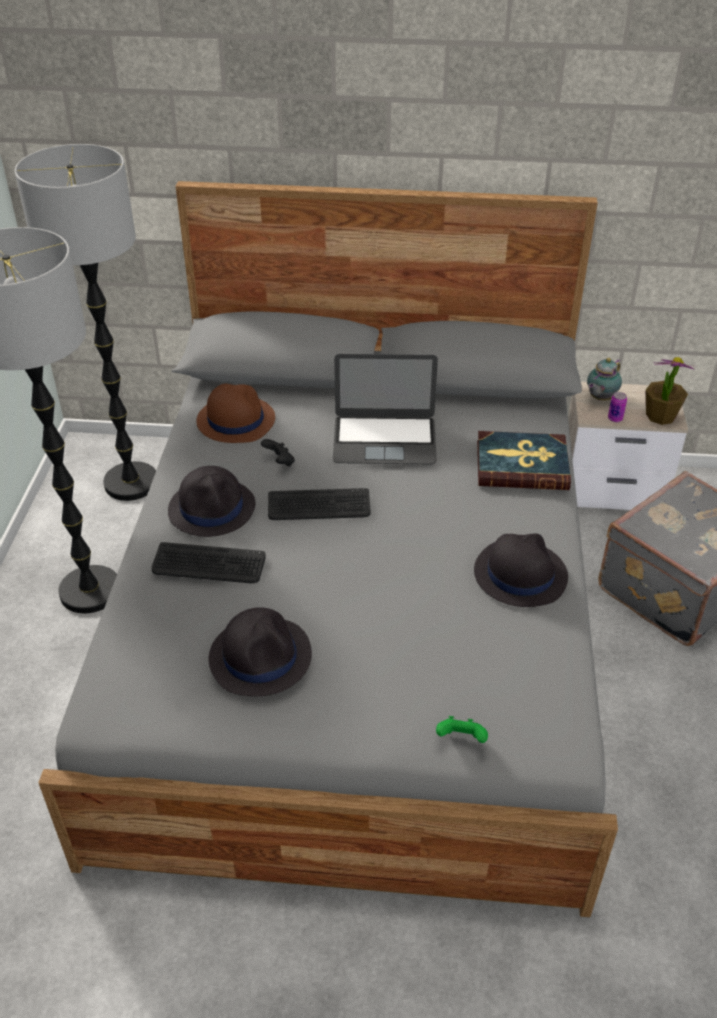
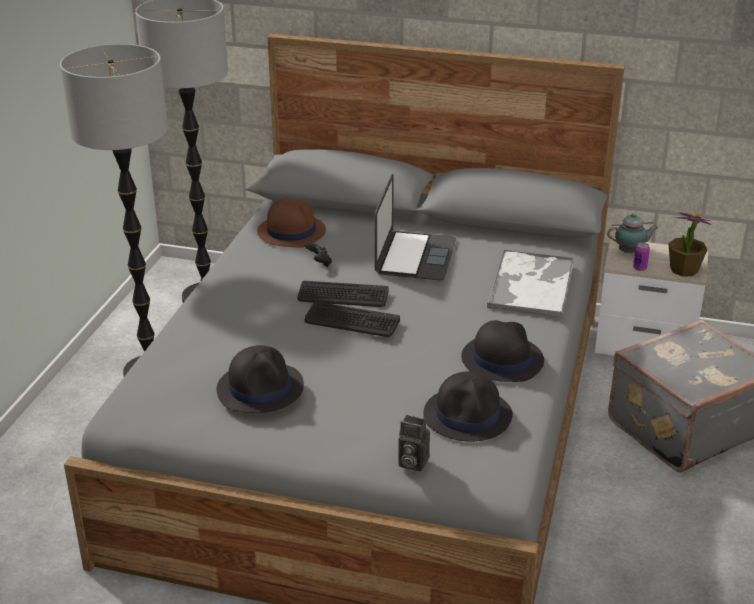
camera: 10 degrees right, 10 degrees down
(208, 564) = (237, 325): keyboard -> keyboard (351, 321)
(212, 508) = (253, 289): black hat -> black hat (468, 415)
(384, 440) = (415, 256): laptop -> laptop turned 90 degrees counterclockwise
(461, 739) = (411, 462): green game controller -> camera
(521, 465) = (531, 284): book -> tray
(599, 399) = (630, 252): teapot -> teapot turned 150 degrees counterclockwise

